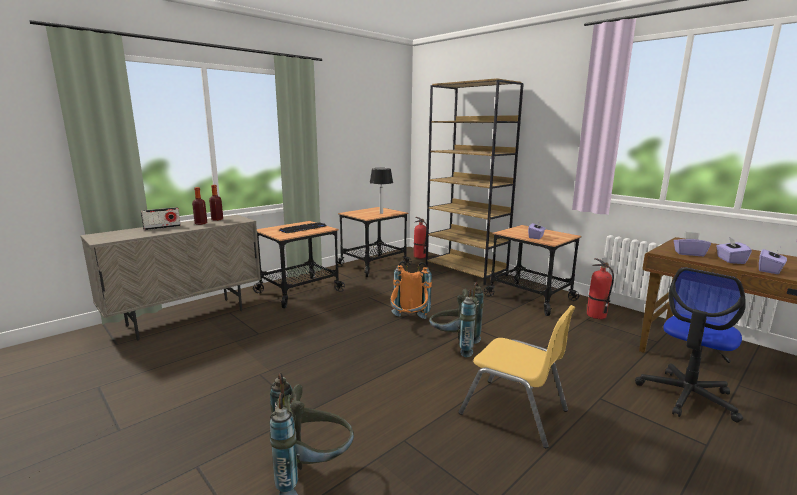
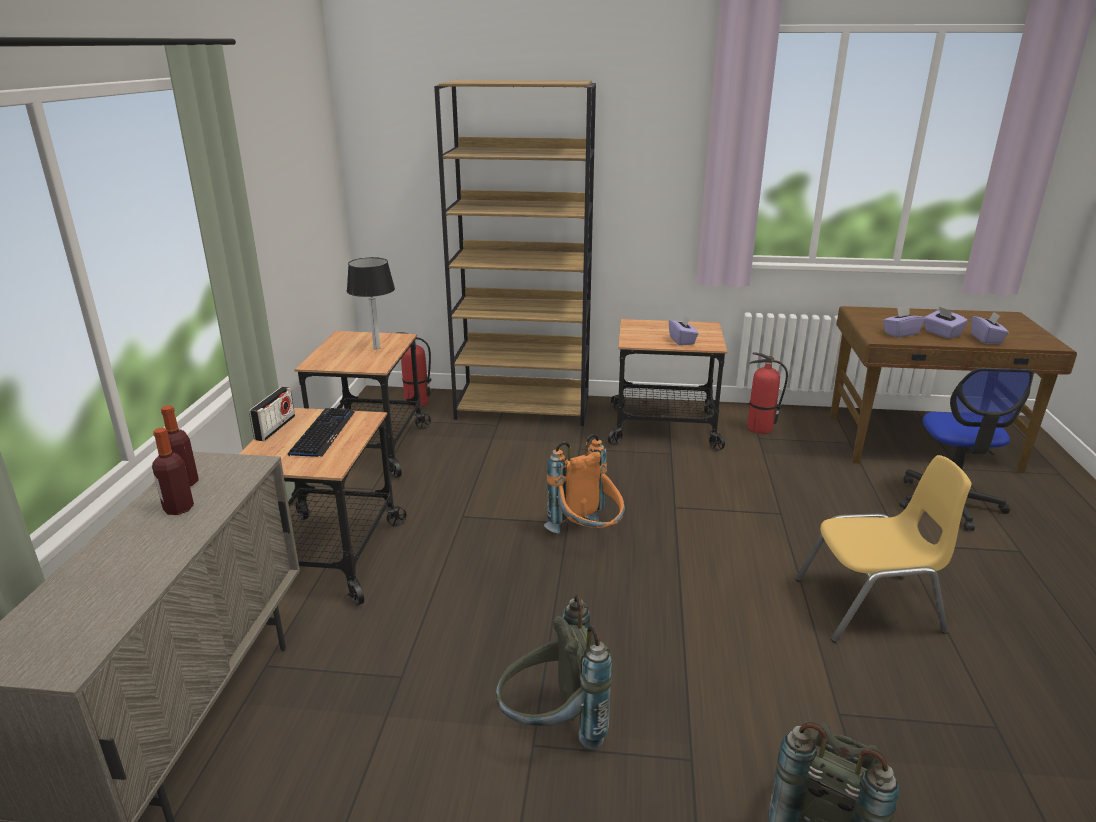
camera: 40 degrees left, 10 degrees up
(162, 227) = (113, 557): radio -> radio (275, 428)
(454, 345) = (693, 547): grey backpack -> grey backpack (552, 727)

